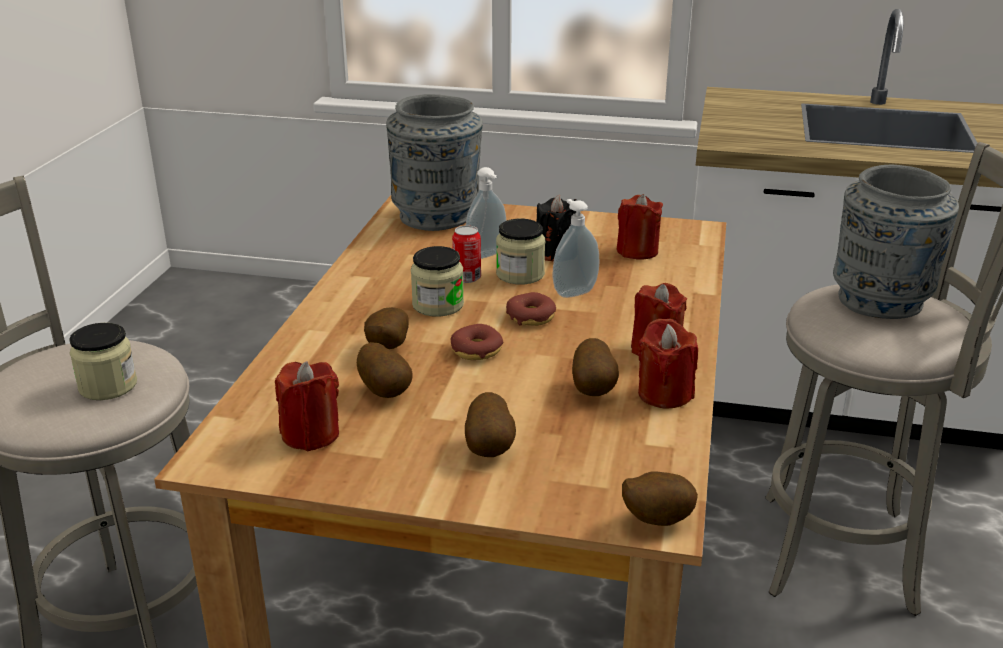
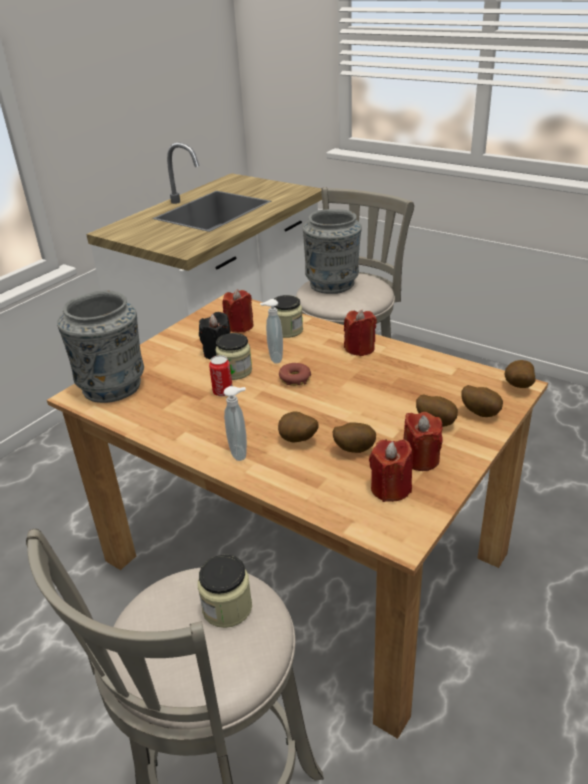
camera: 65 degrees left, 5 degrees up
(438, 305) = (252, 410): jar -> jar (287, 330)
(477, 350) = (323, 406): donut -> none
(487, 255) = (196, 377): soap dispenser -> soap dispenser (240, 452)
(594, 389) = (391, 377): potato -> potato (480, 413)
(664, 394) = (407, 357): red candle -> red candle (420, 459)

